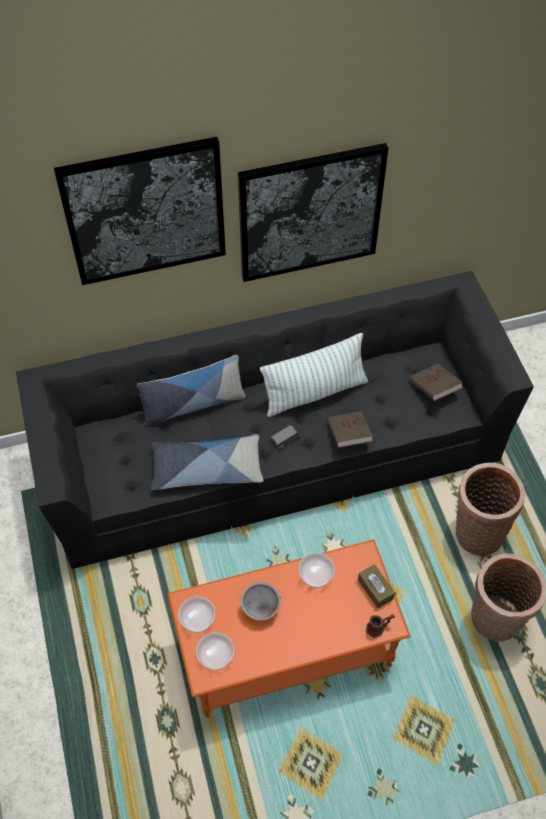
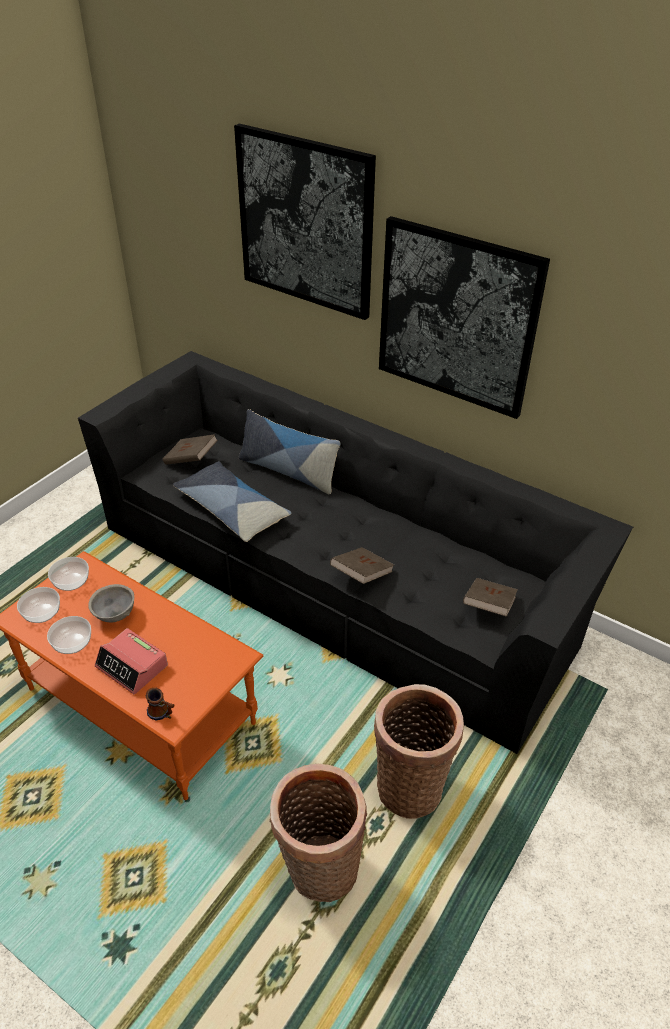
camera: 50 degrees right, 15 degrees down
(120, 459) = (191, 459): none -> brown book
(285, 437) = (313, 536): phone -> none
(314, 393) = (383, 530): pillow -> none
(315, 574) = (183, 633): bowl -> bowl (72, 642)
(321, 623) = (132, 666): none -> alarm clock
(375, 589) = (205, 686): brown tissue box -> none

